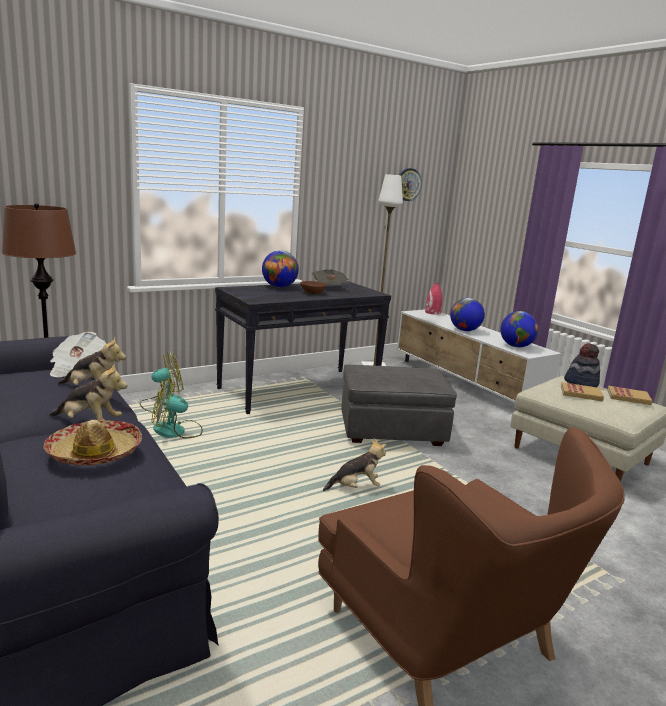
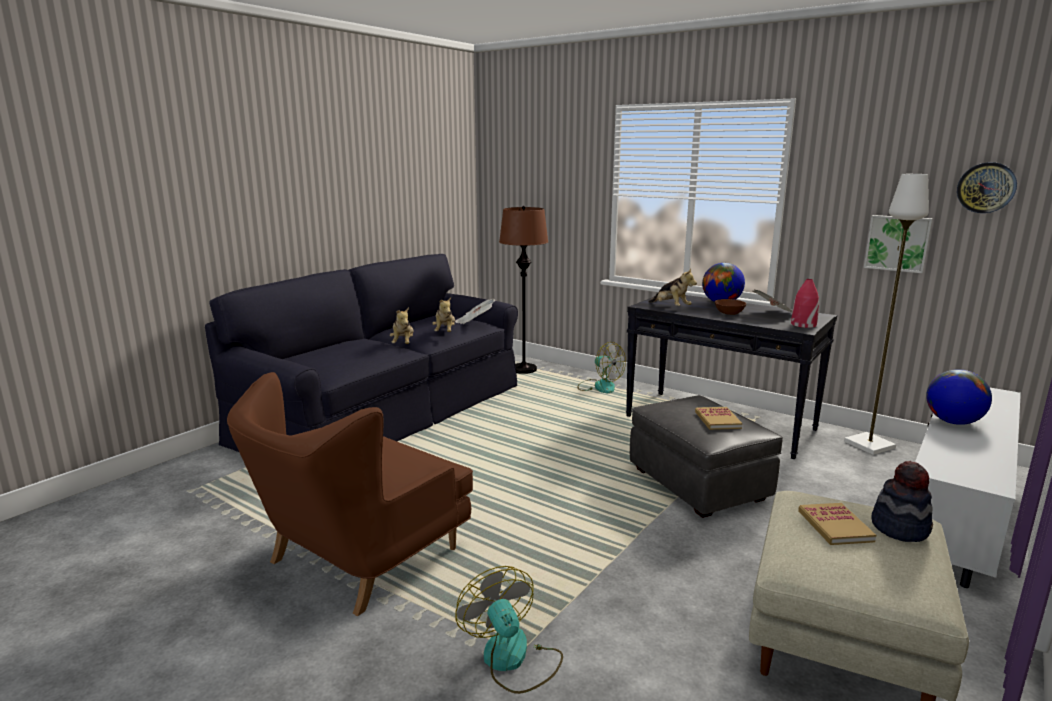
camera: 70 degrees right, 0 degrees up
(94, 453) = (358, 352): hat -> none
(176, 431) = (558, 403): fan -> fan (512, 659)
(355, 487) = (549, 486): plush toy -> plush toy (671, 307)
(368, 223) = (897, 243): none -> picture
(432, 312) = (998, 395): red vase -> red vase (803, 324)
(516, 346) = (957, 461): globe -> none
(628, 397) = (902, 572): book -> book (717, 420)

